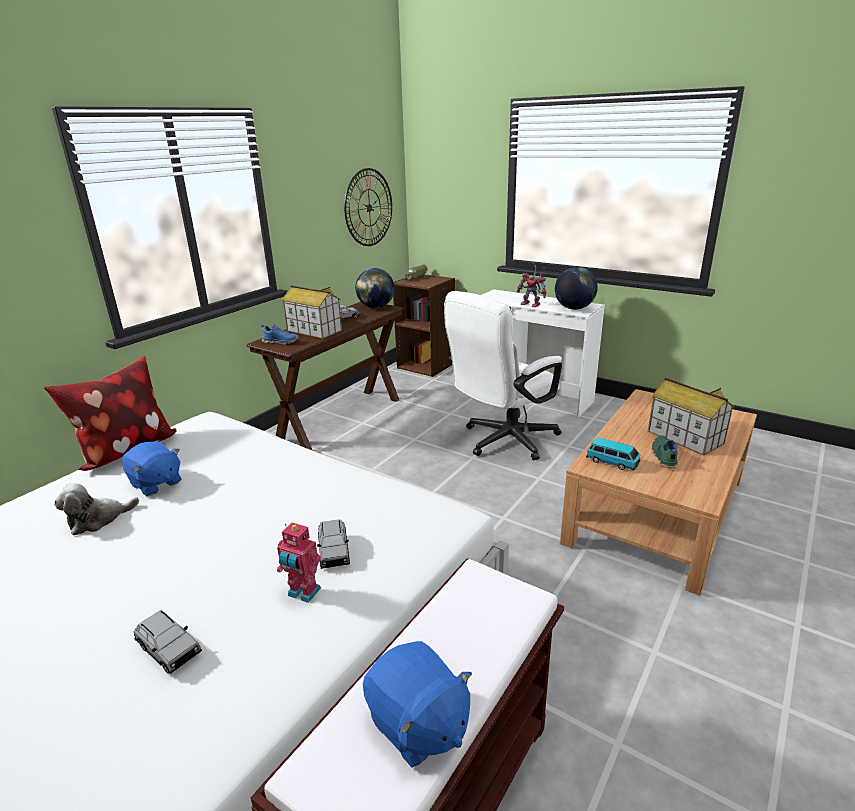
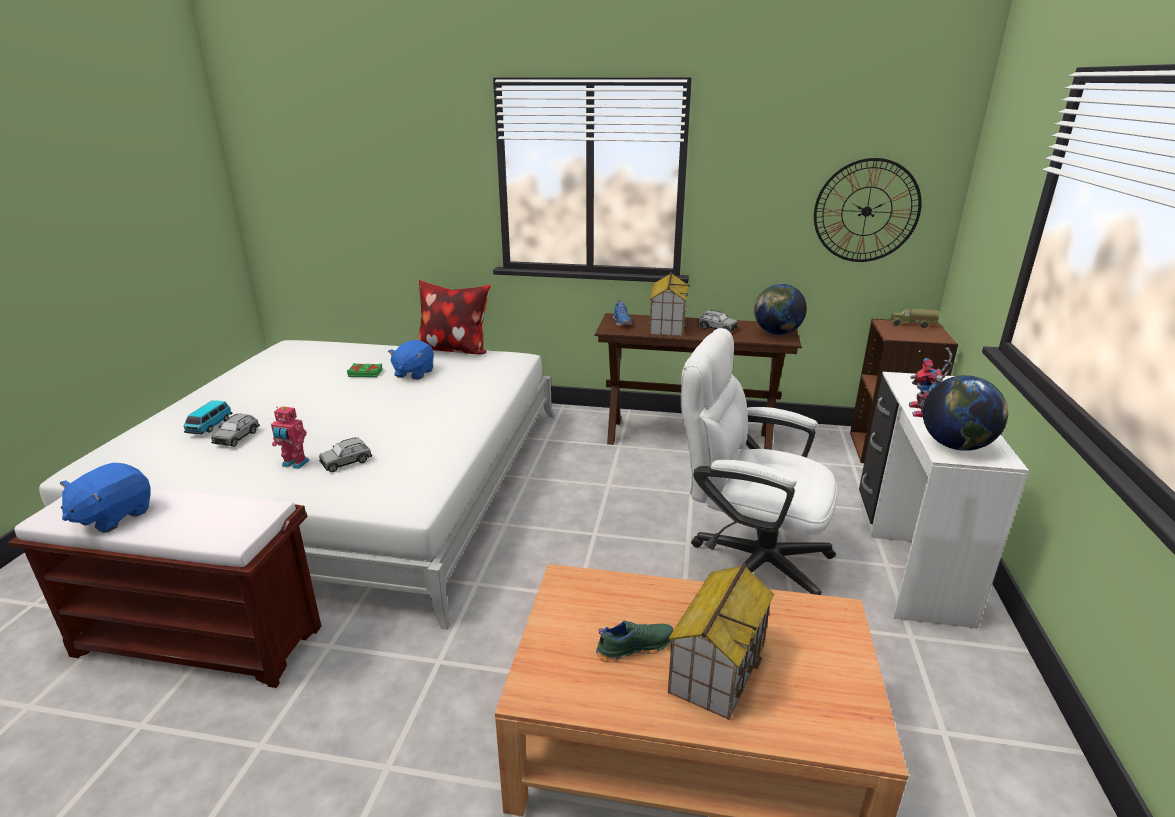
camera: 65 degrees right, 0 degrees up
(98, 519) = (365, 373): plush toy -> green book
(303, 593) = (294, 464): toy robot -> toy robot turned 75 degrees counterclockwise
(612, 462) = (588, 598): toy car -> toy car (210, 426)

